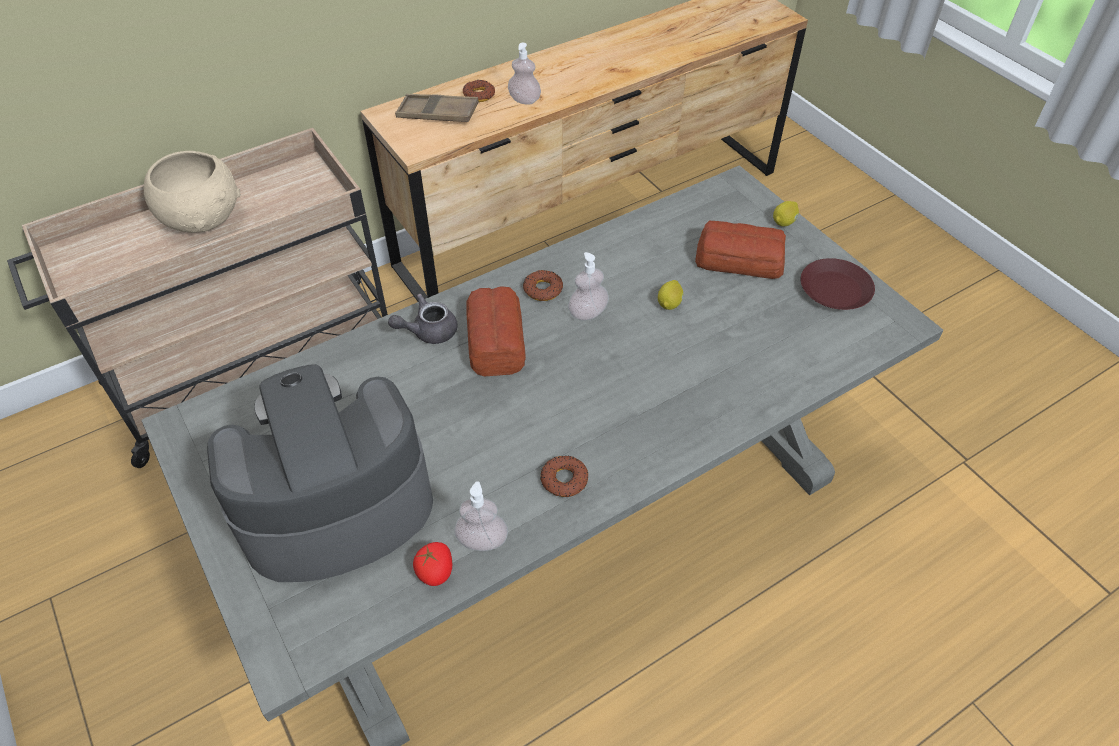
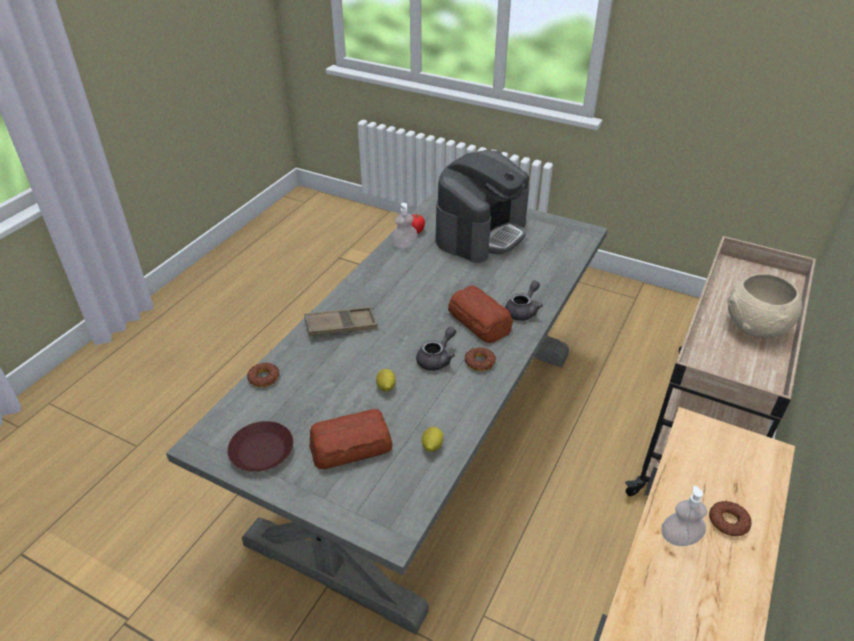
camera: 150 degrees right, 10 degrees down
(437, 114) = (730, 475): brown tray -> brown tray (341, 326)
(564, 479) = (384, 276): donut -> donut (264, 378)
(588, 313) = (437, 359): soap dispenser -> grey teapot
(784, 222) = (327, 505): lemon -> lemon (432, 446)

